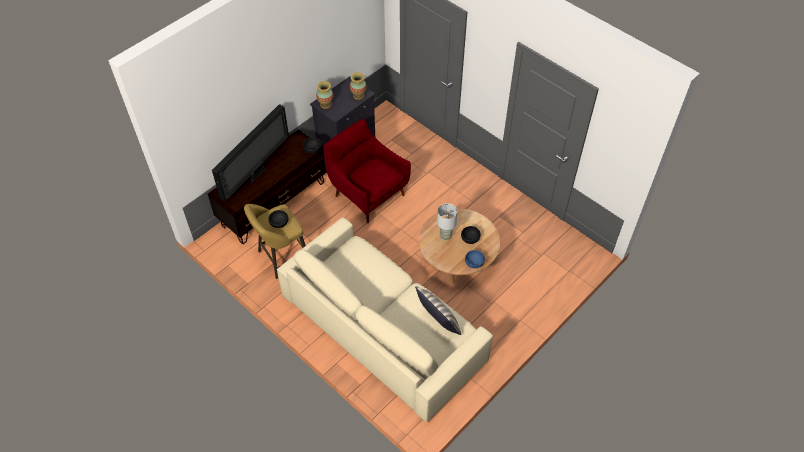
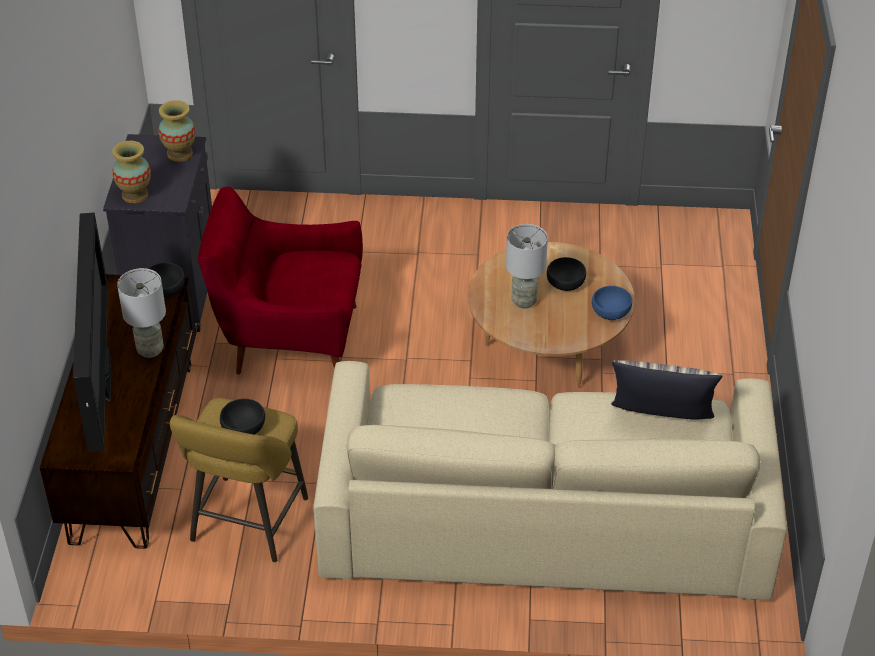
camera: 40 degrees left, 10 degrees down
(283, 171) = (151, 350): none -> grey table lamp

